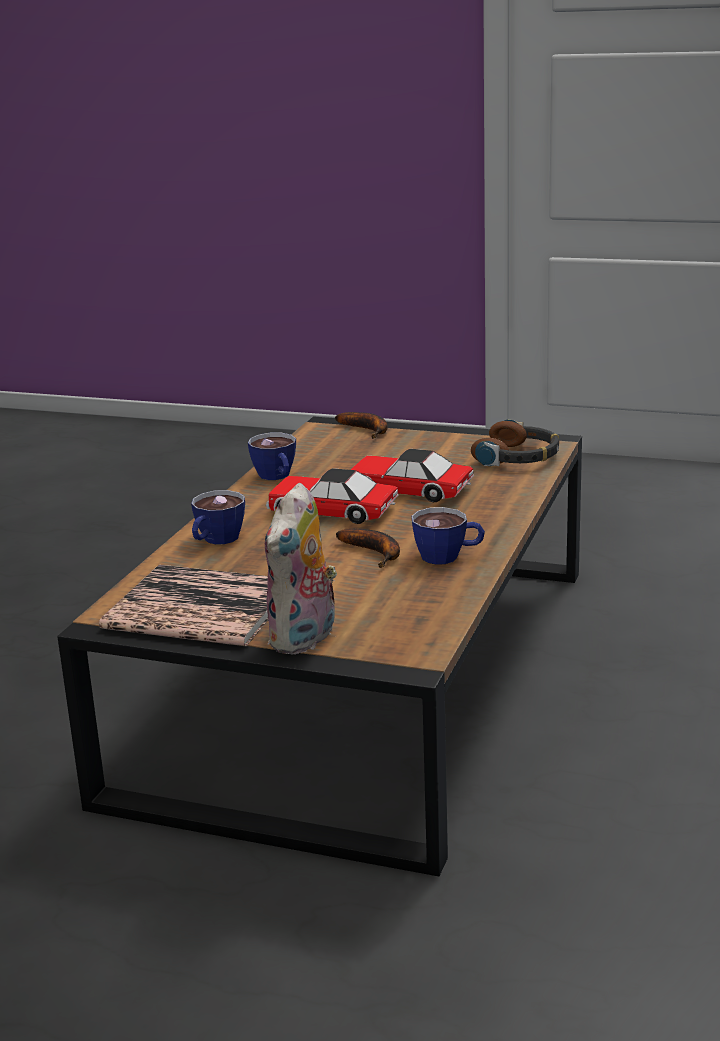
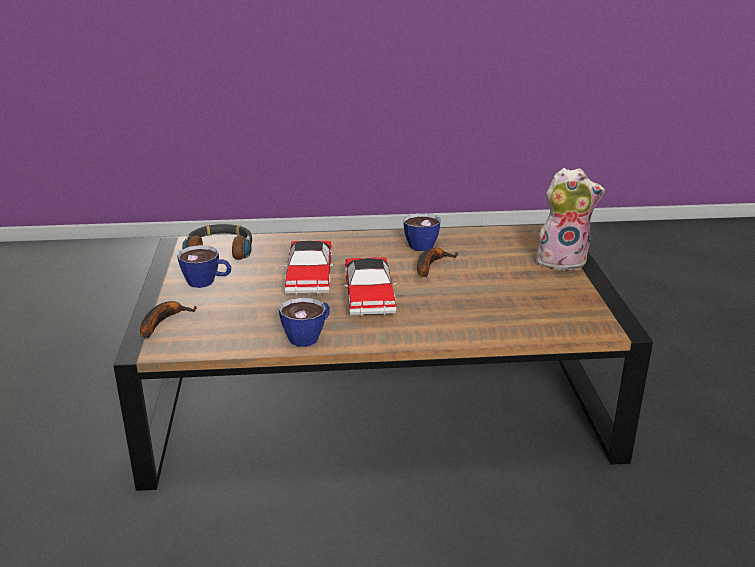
camera: 115 degrees left, 5 degrees up
(199, 609) = (564, 300): book -> none
(216, 541) = (459, 326): cup -> cup (207, 282)

